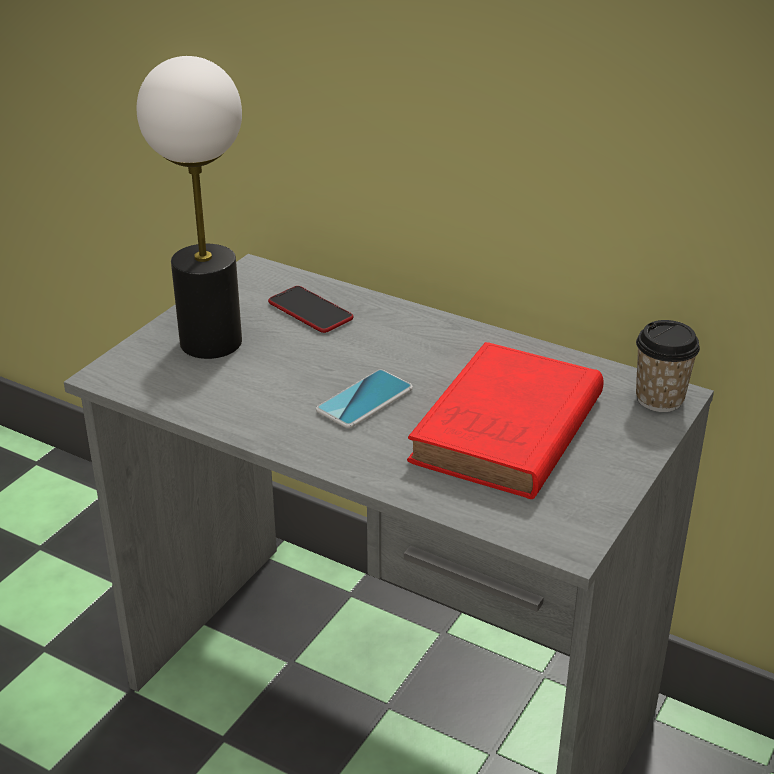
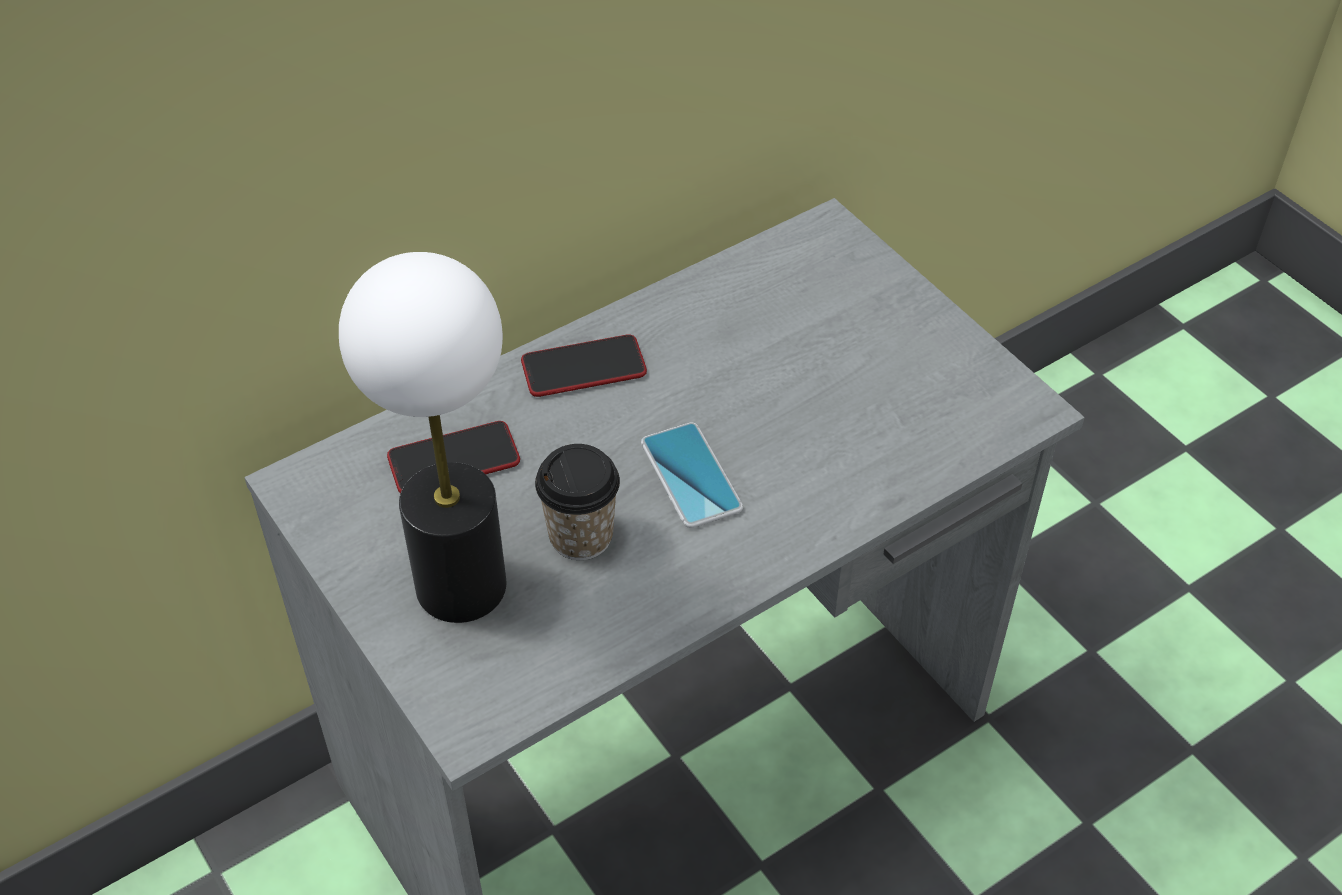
camera: 65 degrees left, 15 degrees up
(429, 333) = (583, 368): none -> phone
(505, 432) = (822, 381): red book -> none
(659, 399) = (829, 241): cup -> cup (581, 536)

